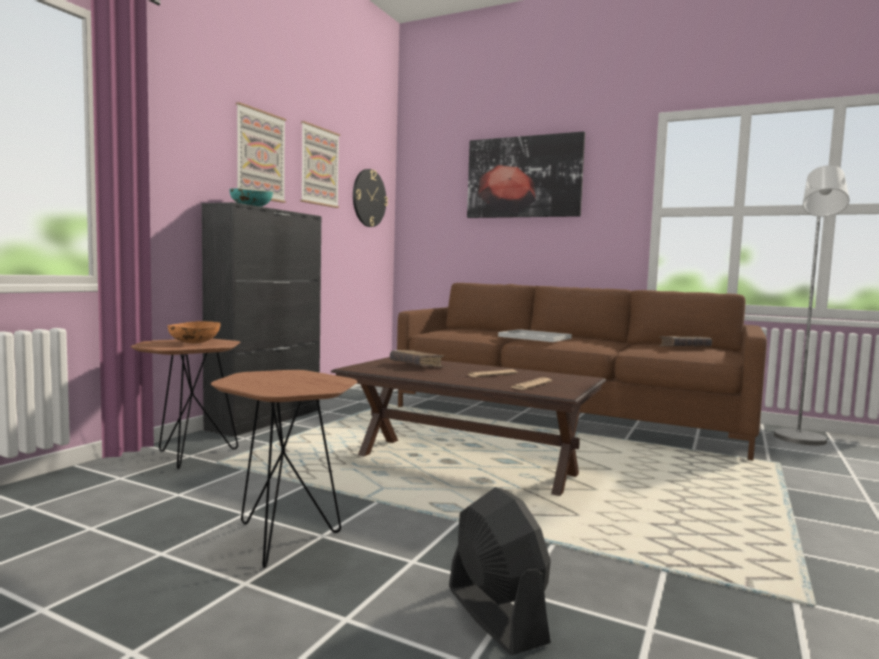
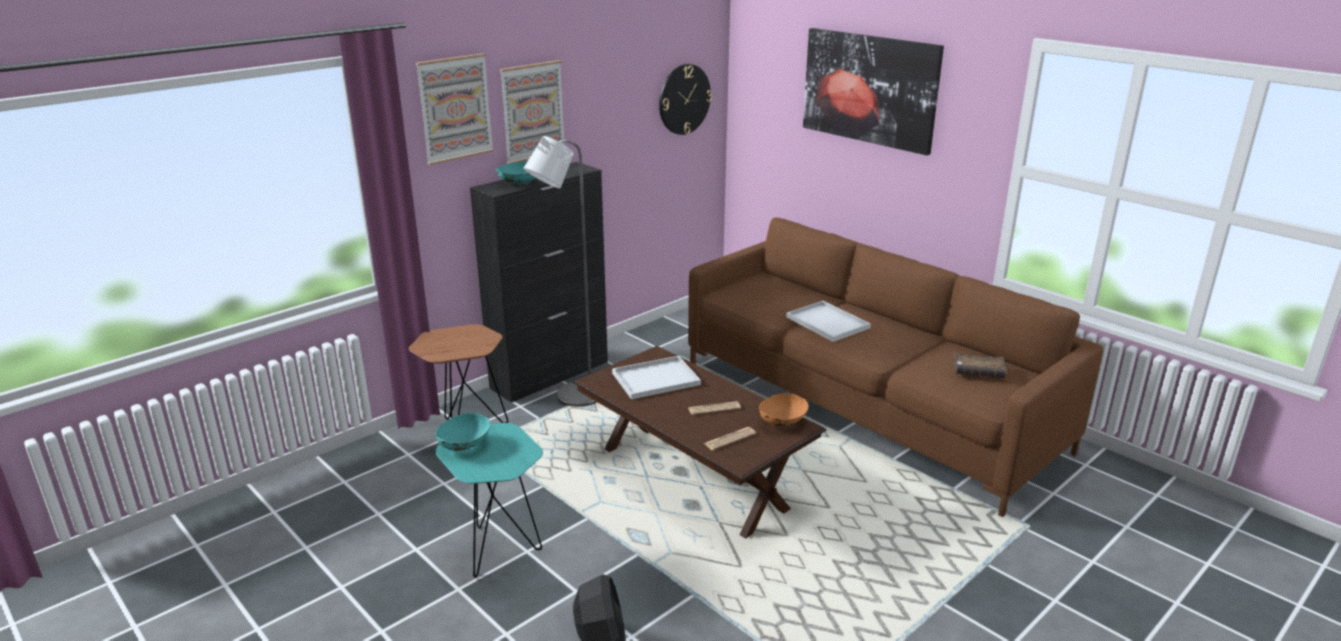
camera: 20 degrees right, 20 degrees up
(194, 343) = (461, 342): orange bowl -> orange bowl (782, 422)
(250, 380) = (464, 445): none -> turquoise bowl
(285, 541) = (499, 552): brown side table -> turquoise side table
(319, 166) = (609, 92): picture -> picture (455, 108)
(416, 365) = (657, 378): brown book -> white tray
(800, 440) = (1112, 489): grey floor lamp -> grey floor lamp (572, 399)

